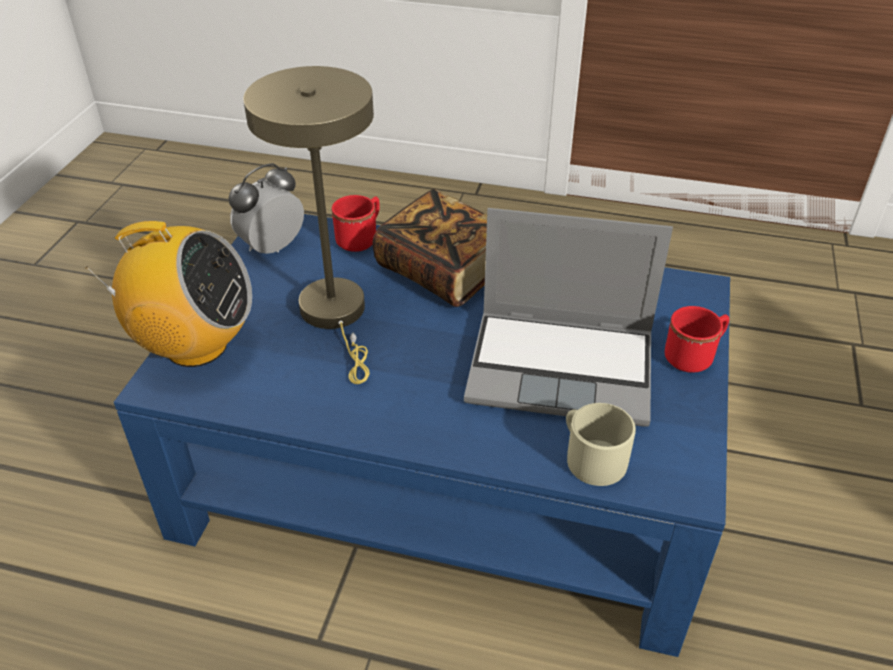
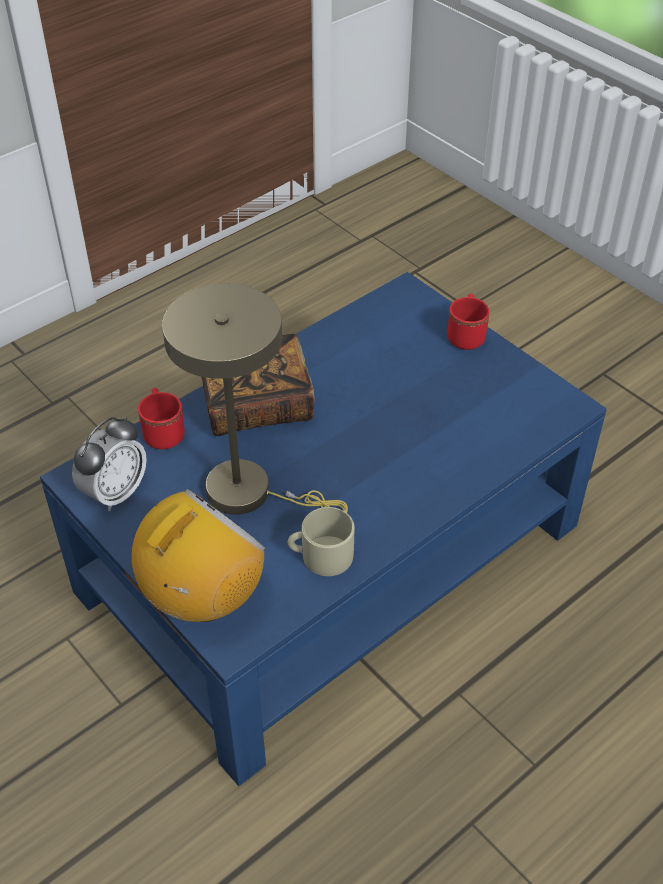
camera: 55 degrees left, 5 degrees up
(272, 247) = (115, 493): alarm clock -> alarm clock turned 135 degrees counterclockwise
(563, 368) = (422, 400): laptop -> none
(591, 457) = (512, 434): beige mug -> beige mug (321, 556)

